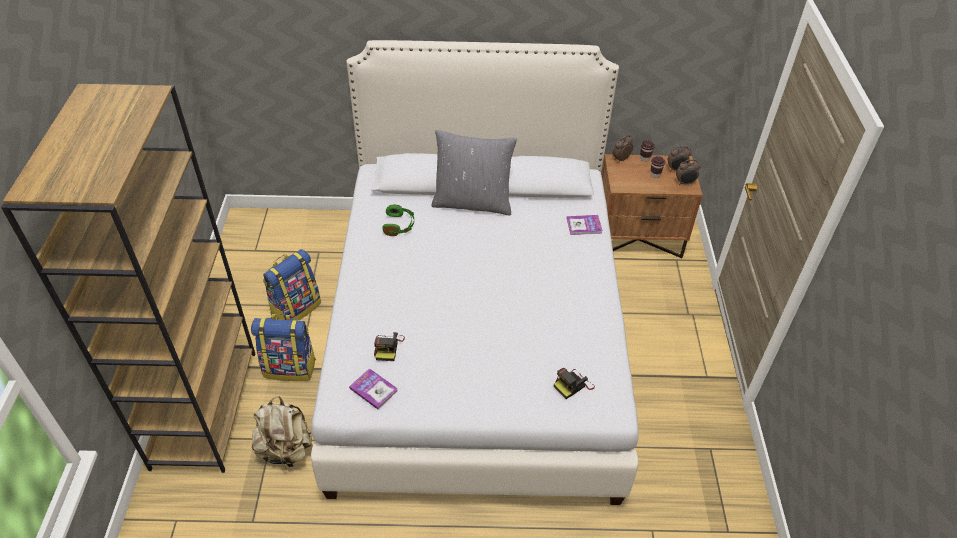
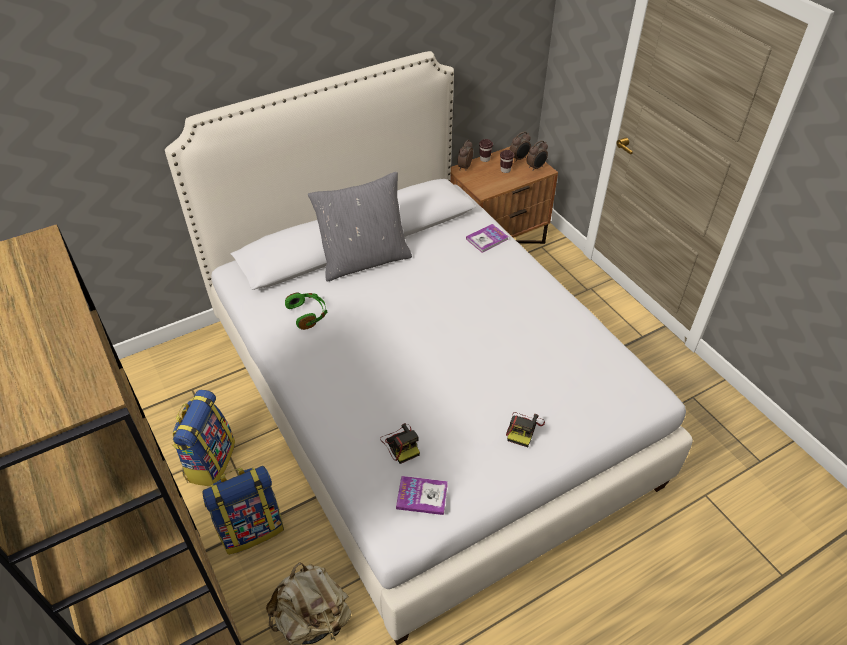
camera: 30 degrees left, 0 degrees up
(573, 385) = (601, 391): camera -> camera (523, 429)

